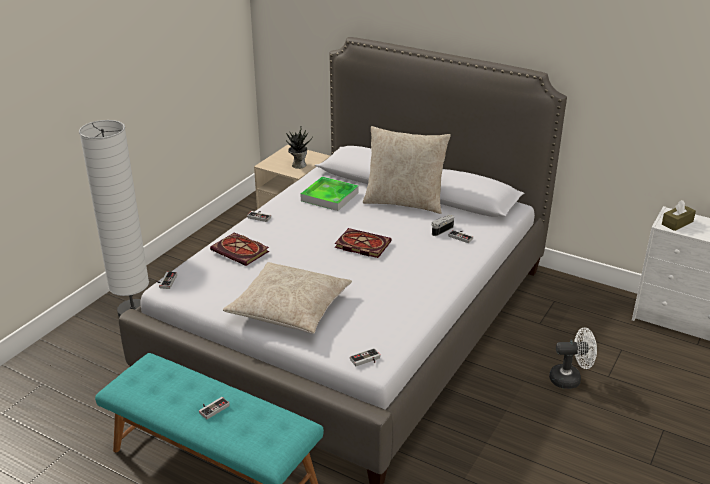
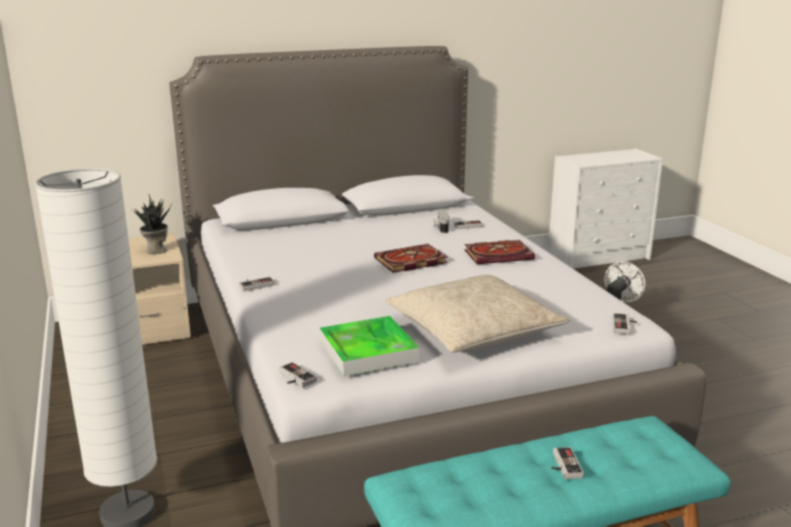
camera: 50 degrees left, 10 degrees down
(241, 251) = (315, 314): book -> book (499, 255)
(329, 197) = (287, 245): tray -> tray (368, 351)
(404, 202) = (364, 224): beige pillow -> none
(677, 223) = (585, 160): brown tissue box -> none

